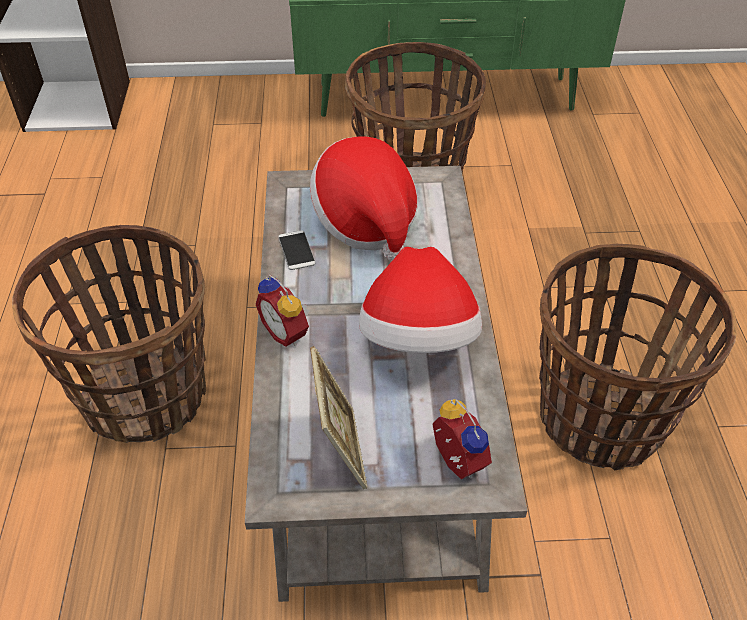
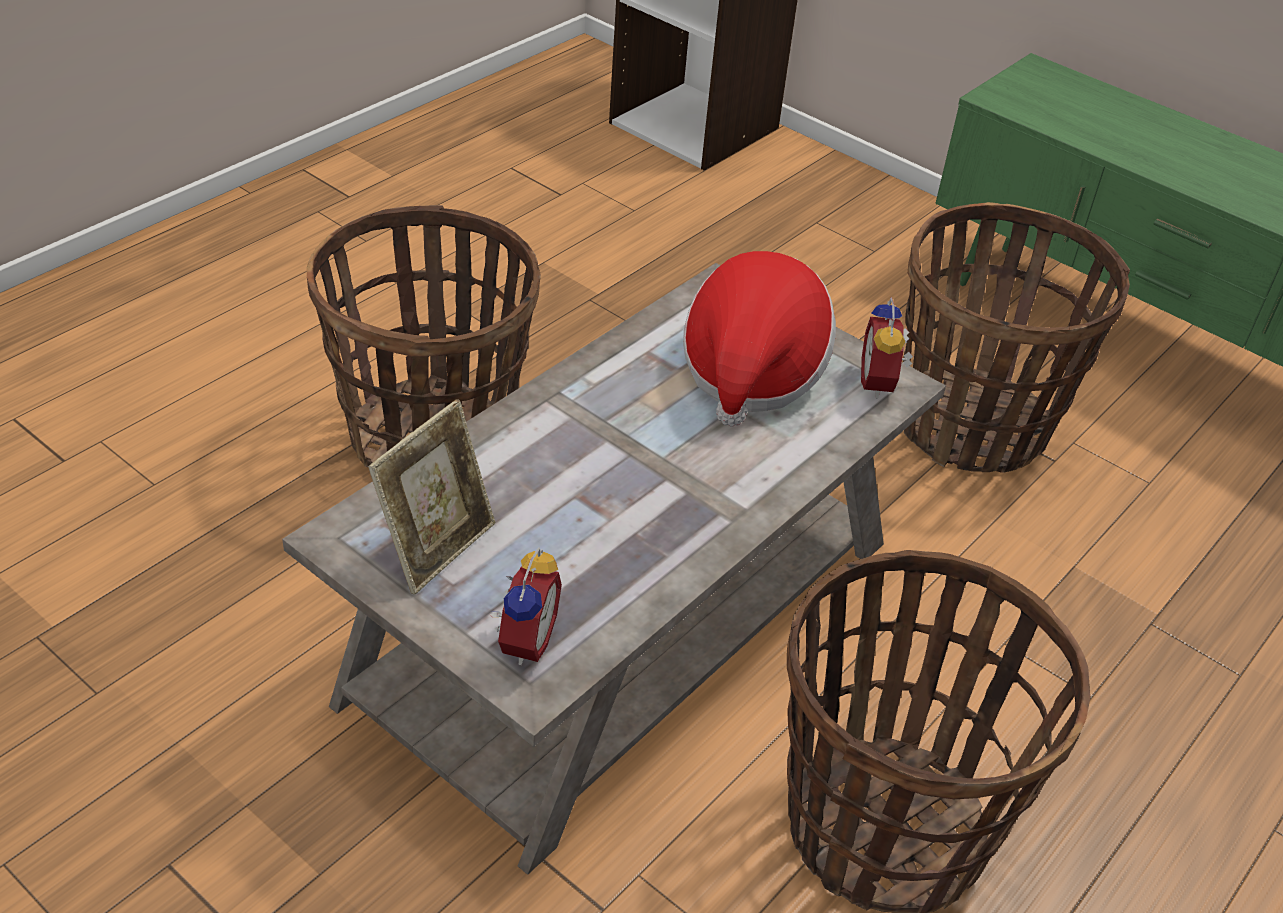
camera: 40 degrees right, 5 degrees down
(287, 332) = (529, 417): alarm clock -> alarm clock (881, 383)
(296, 250) = (640, 353): phone -> none
(419, 338) = (648, 512): hat -> none

